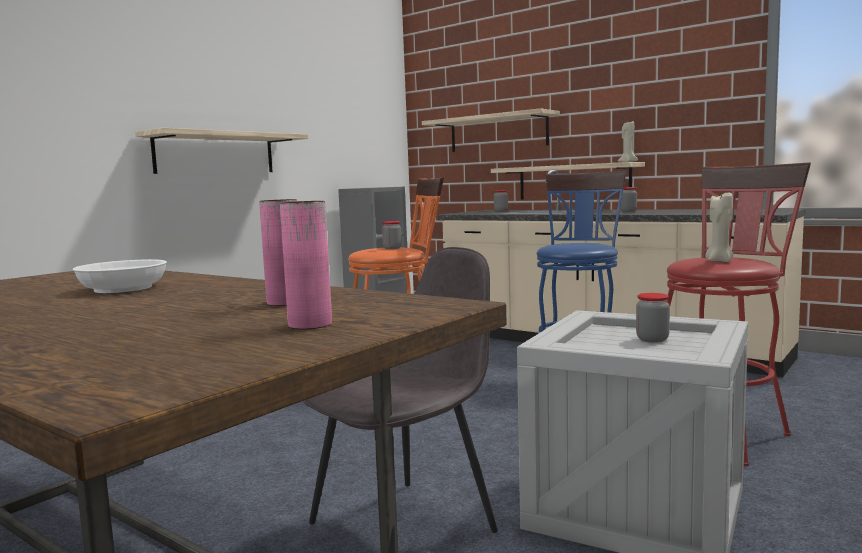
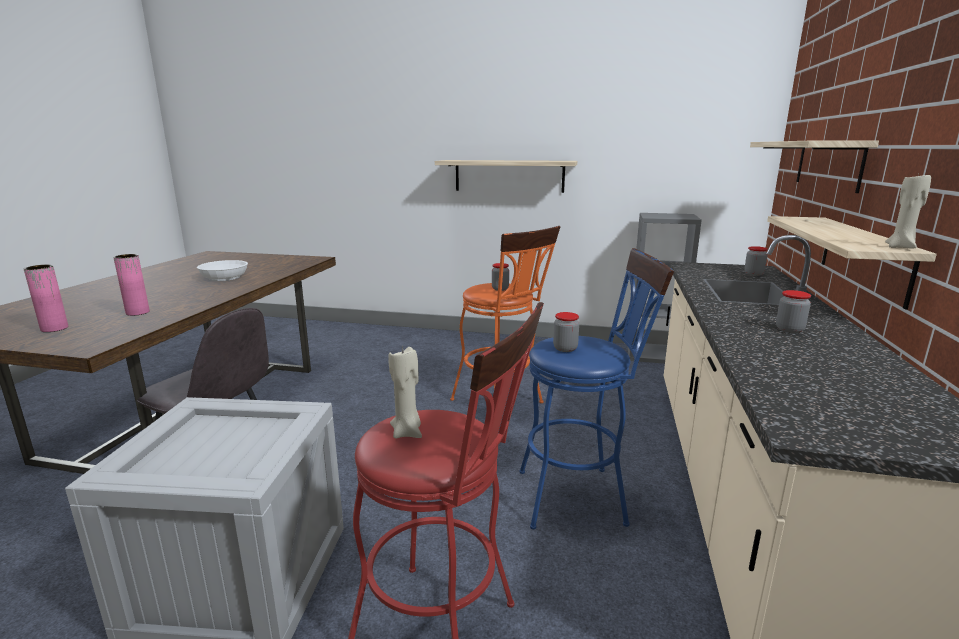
camera: 65 degrees right, 10 degrees up
(652, 339) = (224, 452): jar -> jar (565, 348)

